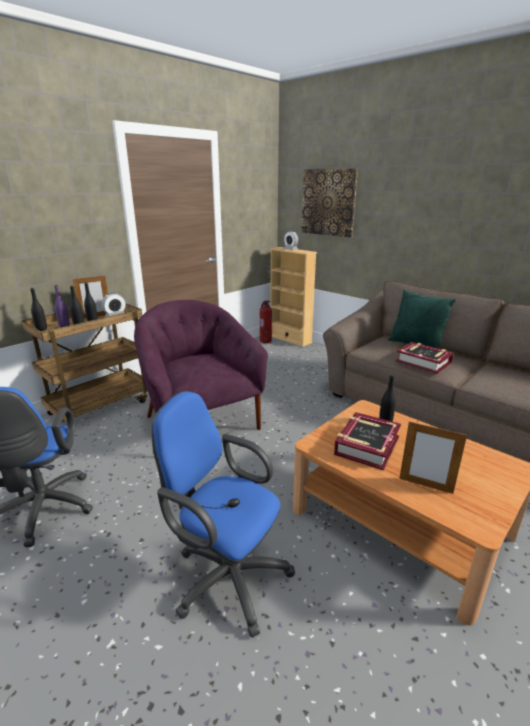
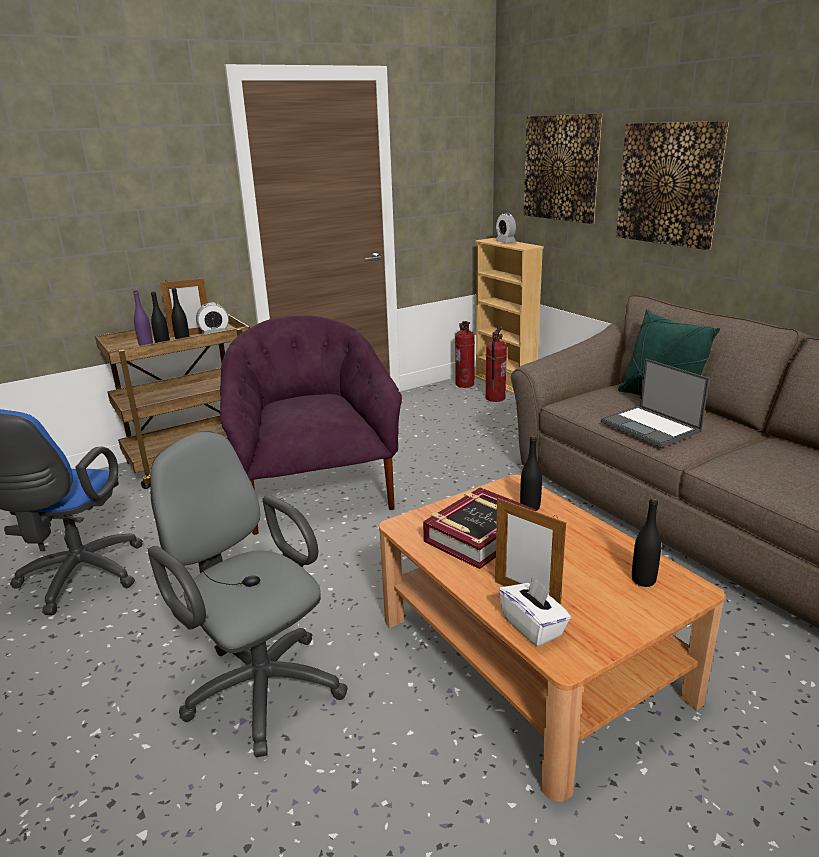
camera: 15 degrees right, 0 degrees up
(41, 329) = (116, 348): black bottle -> black bottle (643, 580)
(226, 576) = (259, 684): blue office chair -> grey office chair
(288, 348) = (495, 398): none -> fire extinguisher
(405, 212) = (669, 184): none -> picture
(423, 362) = (651, 427): book -> laptop
(445, 508) = (533, 627): none -> white tissue box

